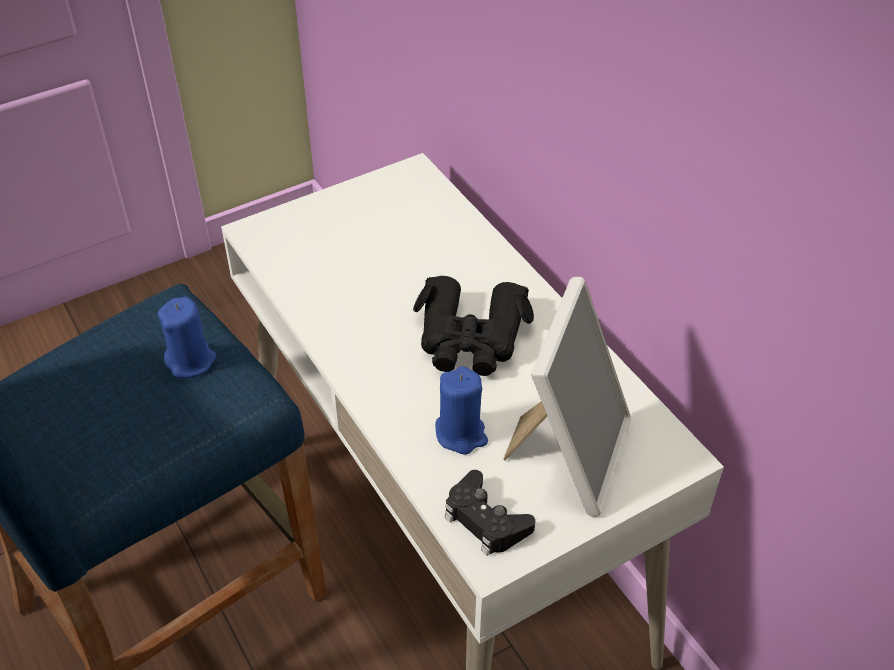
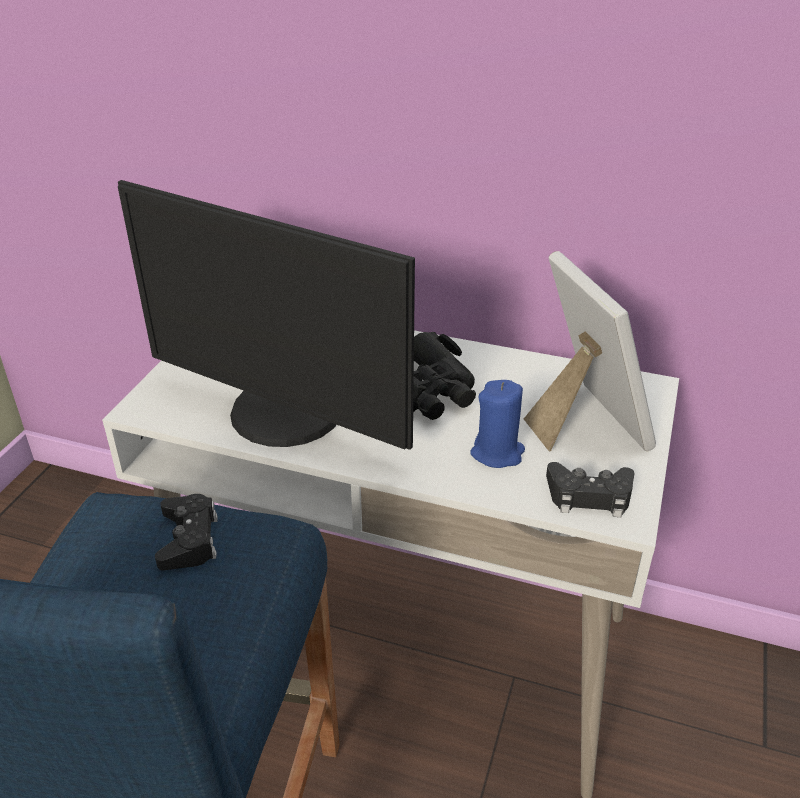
camera: 40 degrees left, 10 degrees down
(191, 361) = (189, 539): blue candle -> black game controller
(341, 297) = (283, 415): none -> monitor

